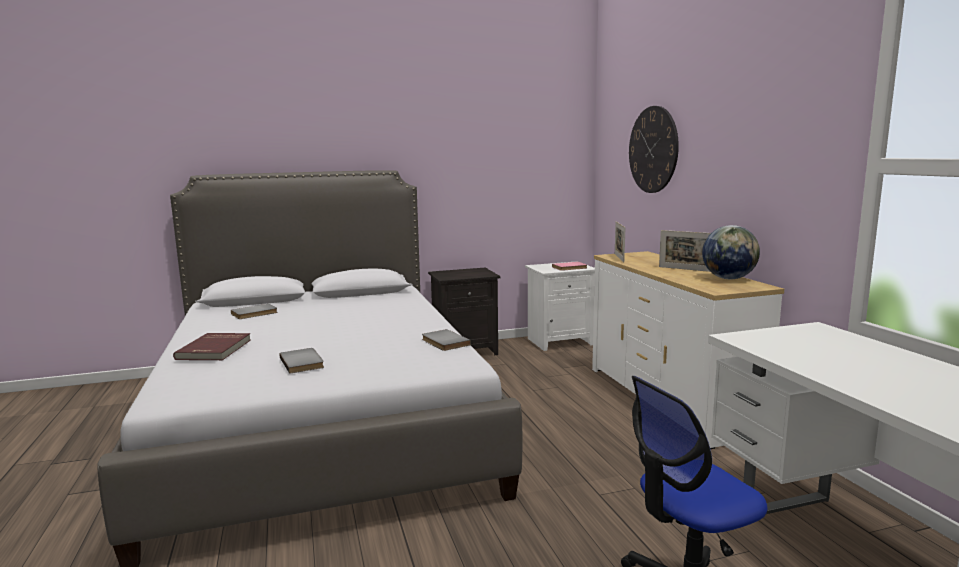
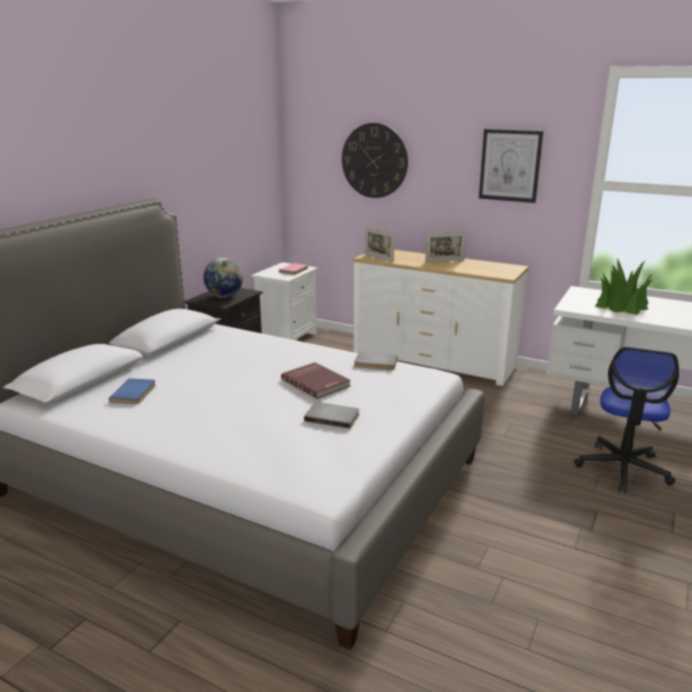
camera: 45 degrees left, 10 degrees up
(215, 349) = (226, 437): red book -> red book (316, 382)
(255, 313) = (135, 393): grey book -> blue book
(728, 278) = (486, 264): globe -> globe (224, 296)
(770, 144) = (510, 165): none -> picture
(835, 353) = (622, 305): none -> potted plant

